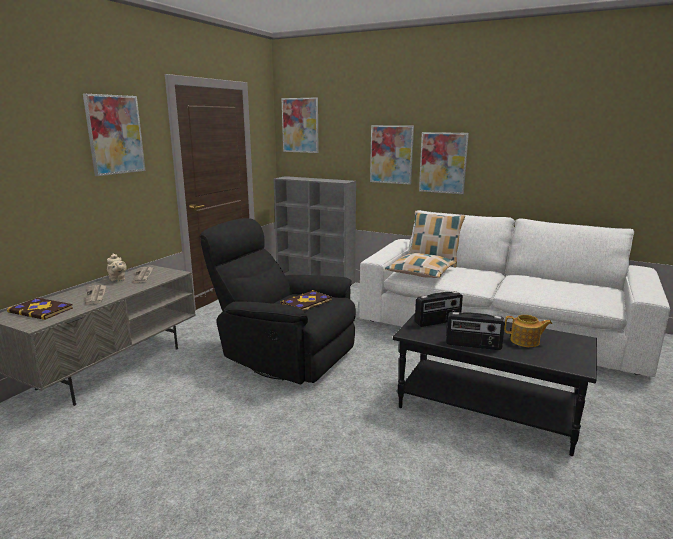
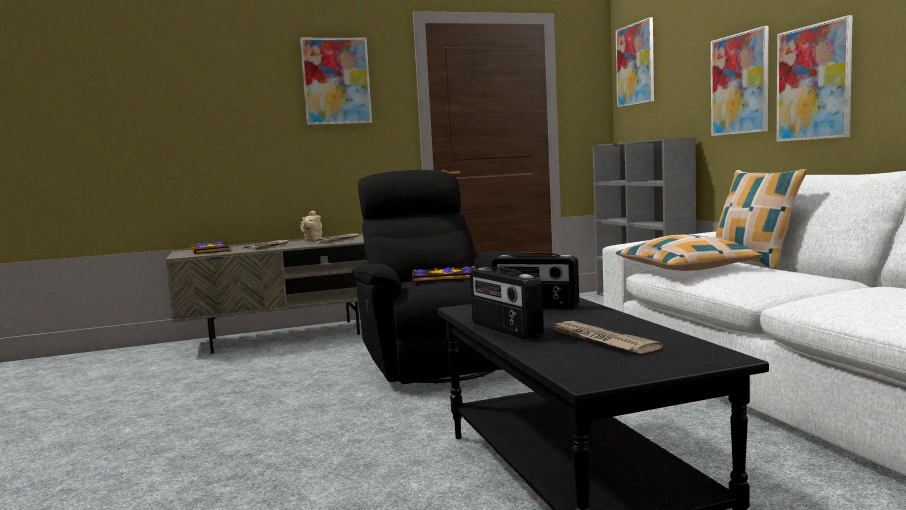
camera: 45 degrees right, 10 degrees down
(525, 341) = (601, 340): teapot -> newspaper

